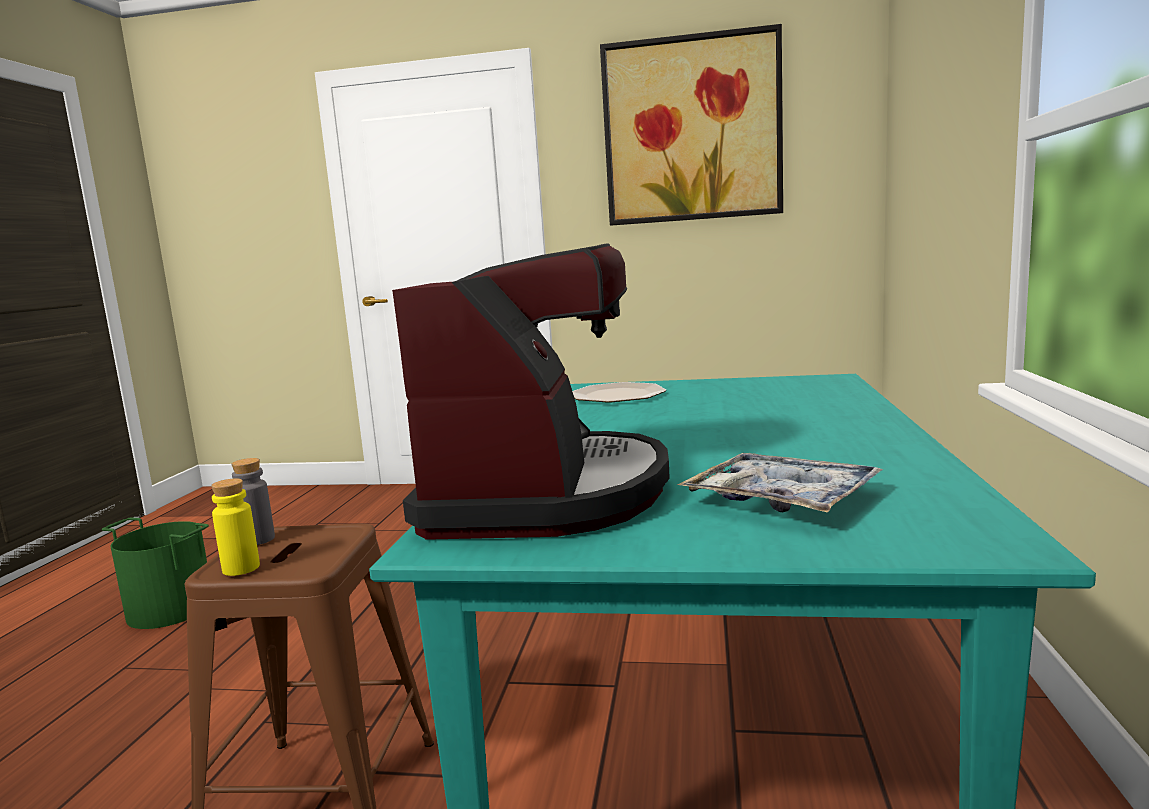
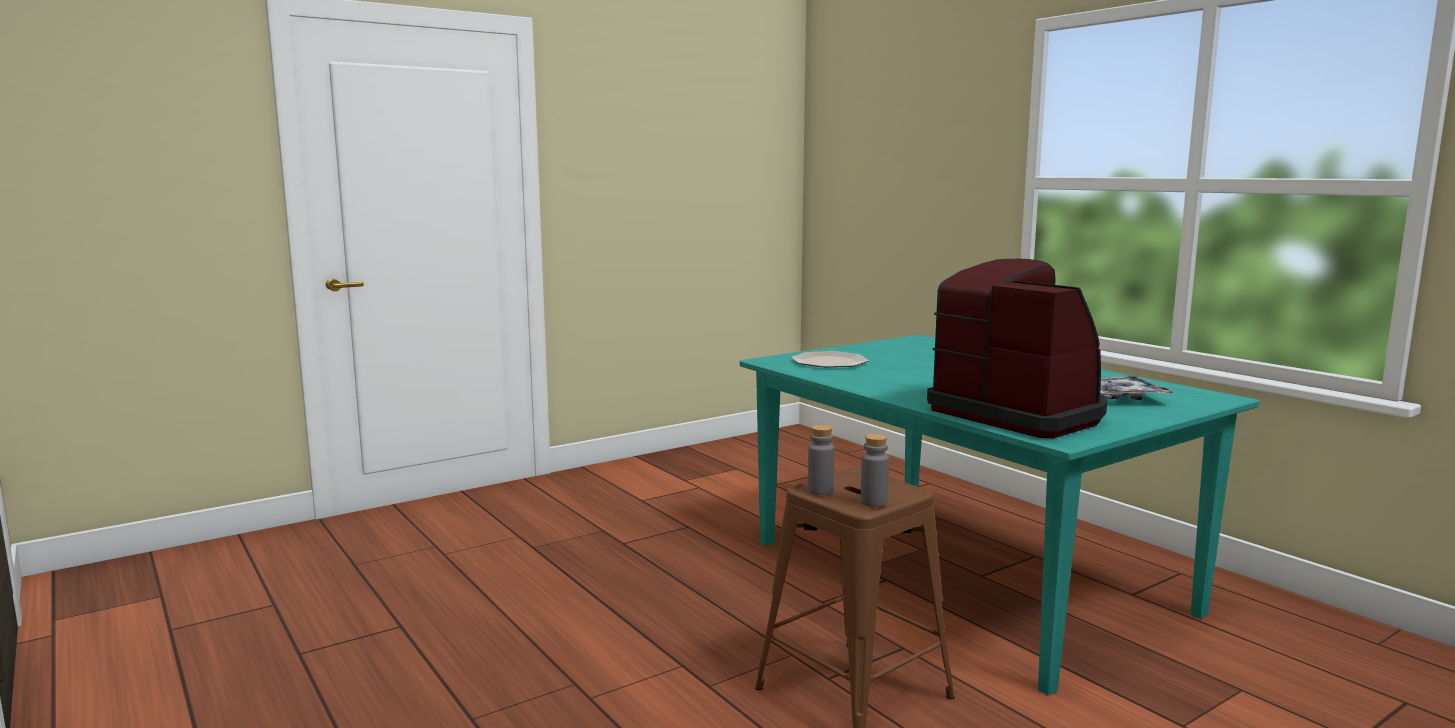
camera: 45 degrees left, 0 degrees up
(171, 608) = (385, 672): green bucket -> none
(241, 568) = (873, 502): yellow bottle -> grey bottle
(692, 130) = (673, 122): picture -> none

